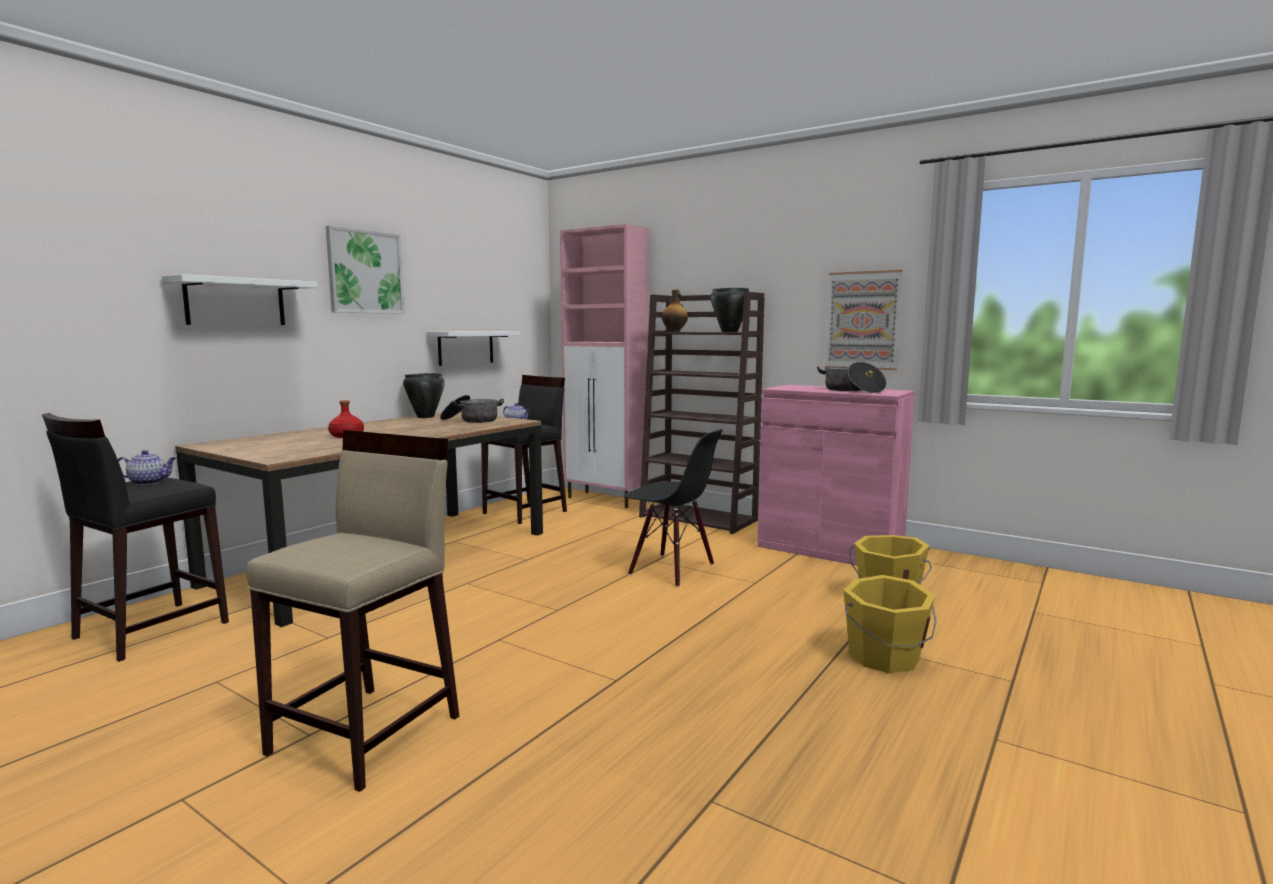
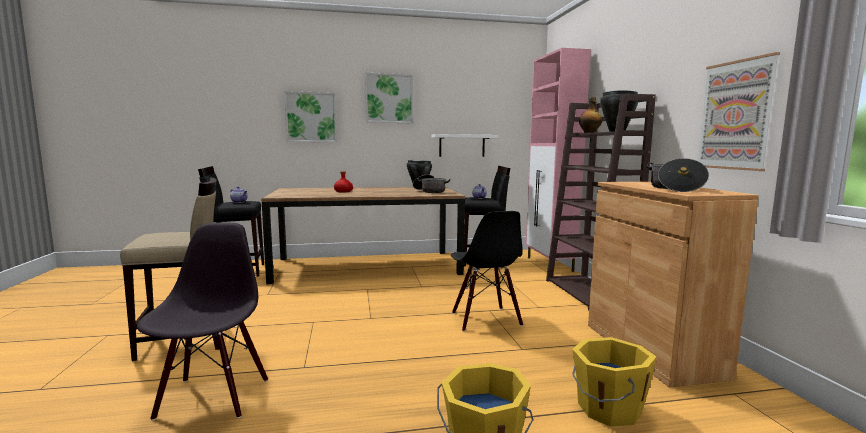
camera: 45 degrees right, 0 degrees up
(235, 302) = (311, 117): white shelf -> picture
(599, 751) = (212, 397): none -> black chair
(829, 549) = (651, 349): pink cabinet -> brown cabinet

